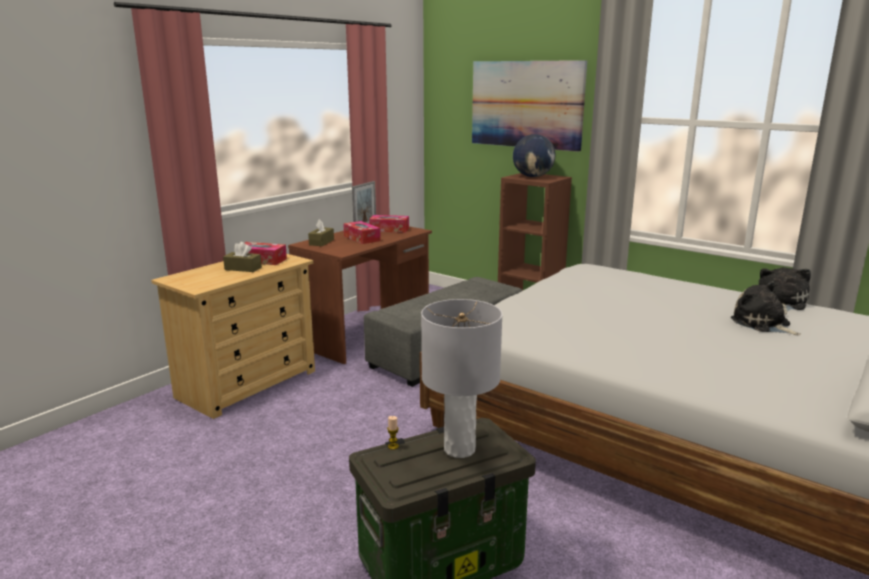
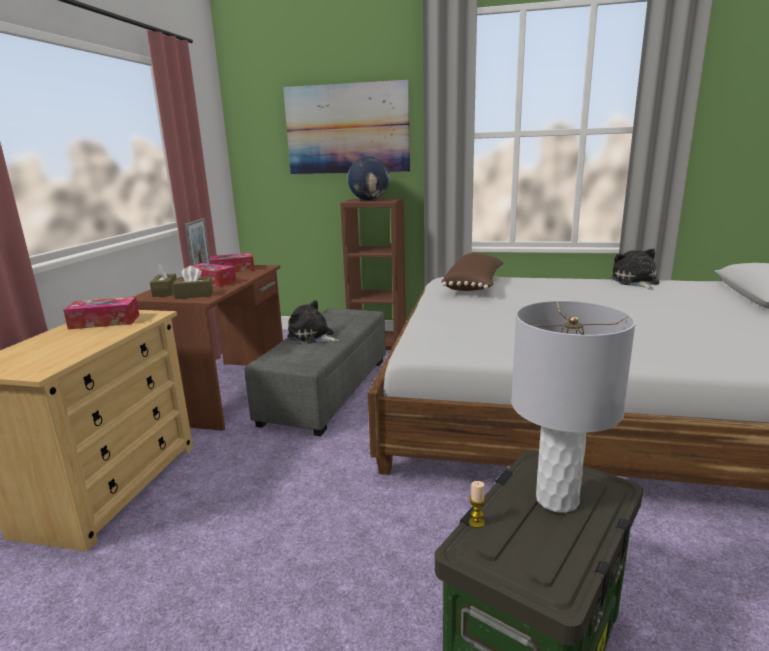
camera: 25 degrees left, 0 degrees up
(243, 268) = (87, 335): brown tissue box -> brown tissue box (194, 295)
(599, 278) = (475, 285): none -> brown pillow
(762, 324) = (651, 299): plush toy -> plush toy (312, 336)

